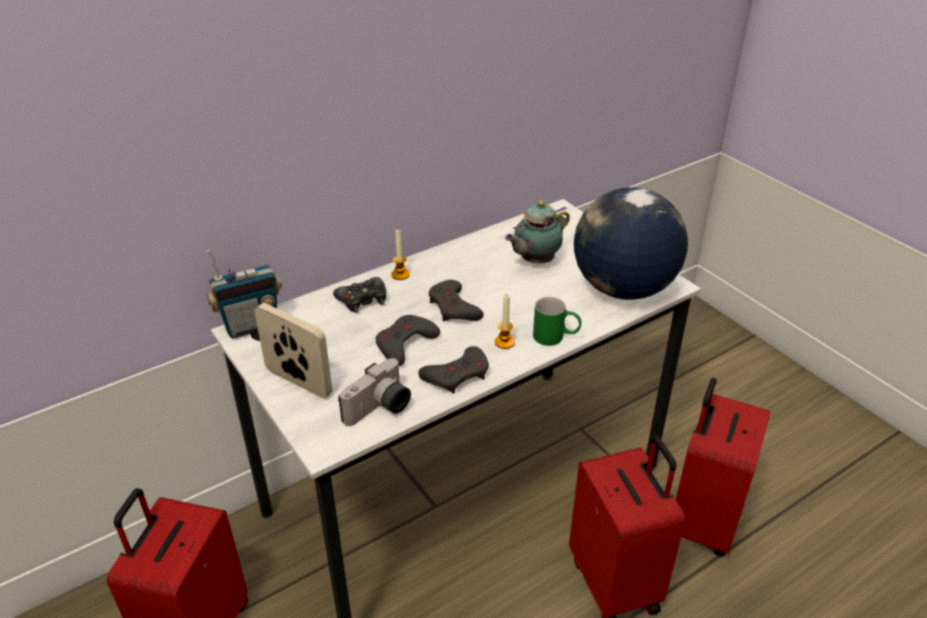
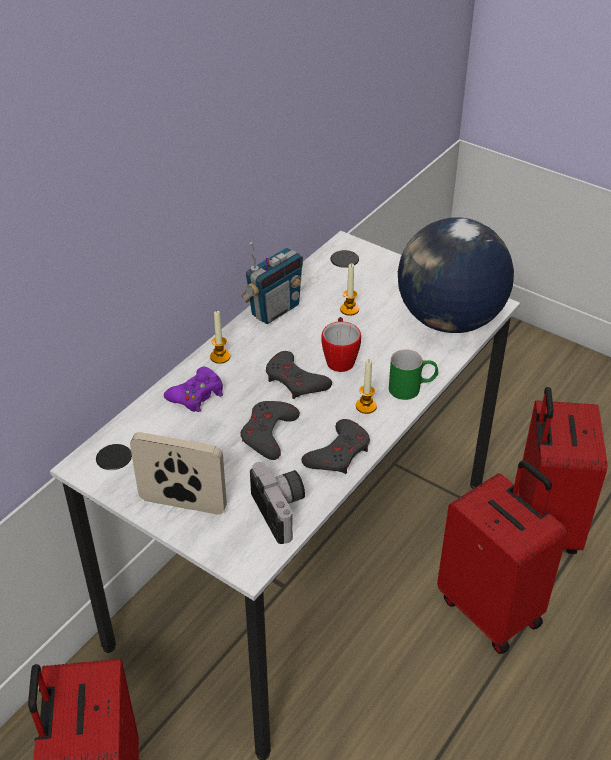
camera: 20 degrees left, 5 degrees up
(251, 326) = (94, 455): radio -> radio (274, 310)
(363, 300) = (197, 395): black game controller -> purple game controller
(380, 409) = (283, 510): camera -> camera turned 45 degrees counterclockwise
(503, 298) = (340, 358): none -> mug
(535, 261) = (349, 309): teapot -> candle

